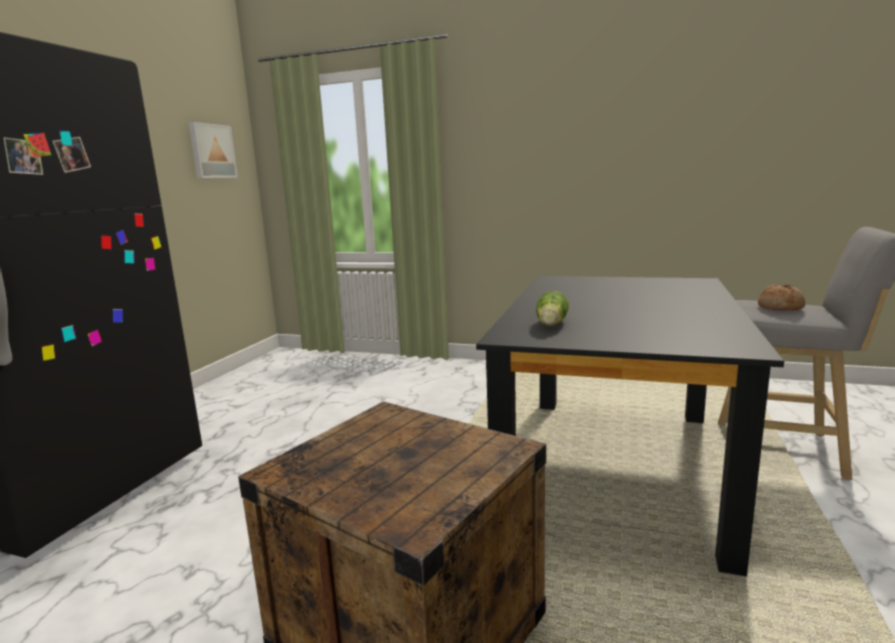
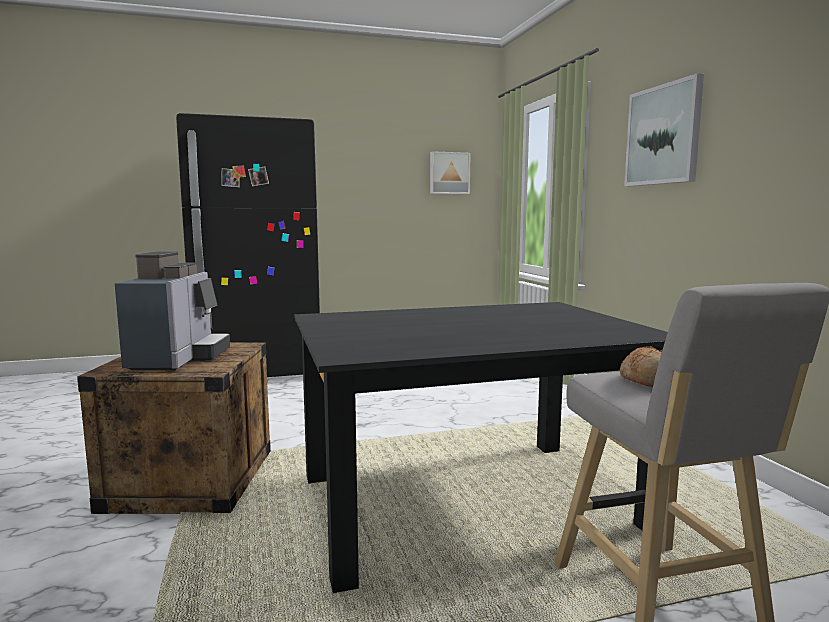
camera: 55 degrees right, 5 degrees down
(406, 462) = (178, 358): none -> coffee machine
(530, 125) = (663, 135): none -> picture
(551, 324) = (365, 319): lettuce -> none

